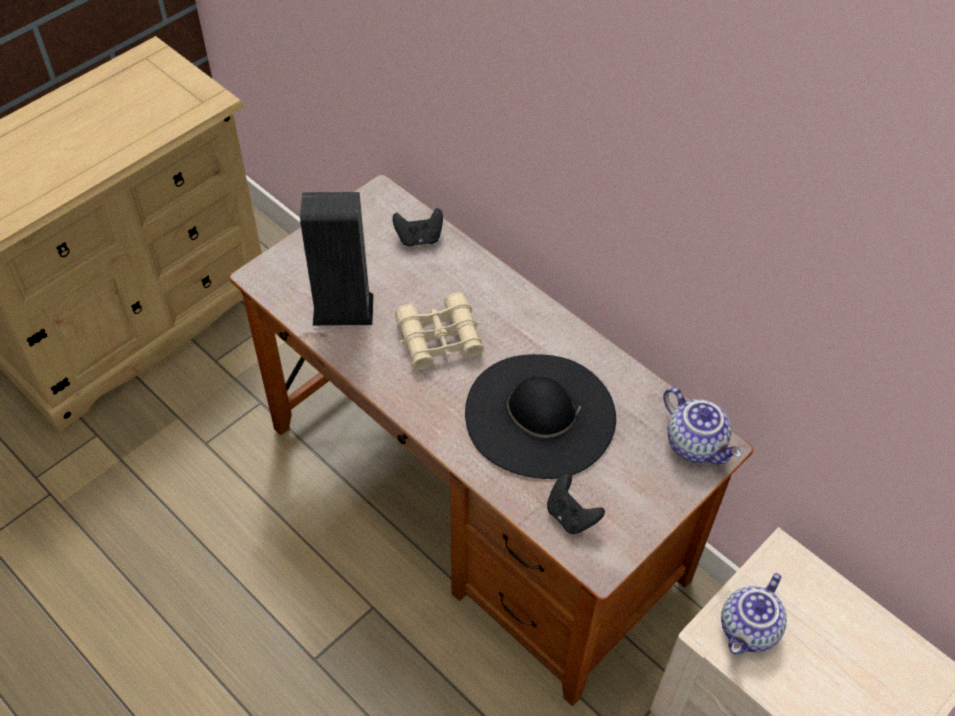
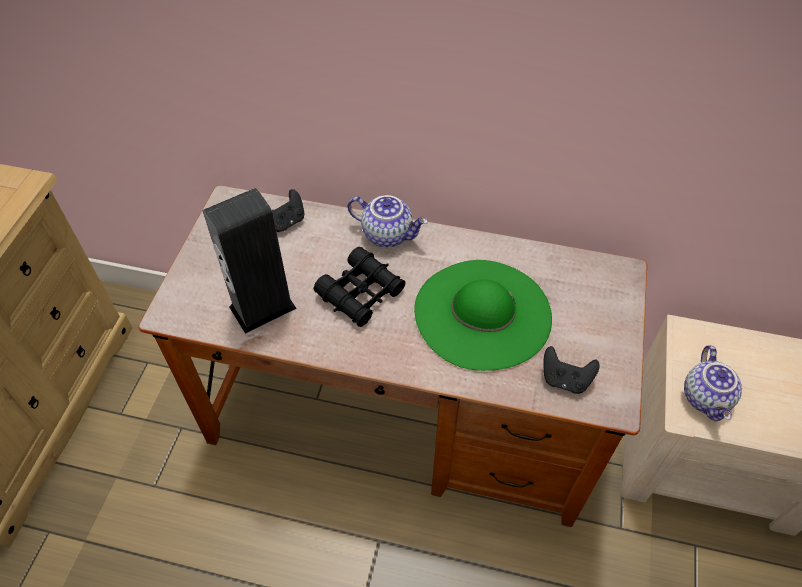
camera: 30 degrees left, 0 degrees up
(439, 339) = (361, 293): beige binoculars -> black binoculars
(540, 415) = (482, 313): black hat -> green hat
(696, 444) = (607, 277): teapot -> teapot (388, 234)

